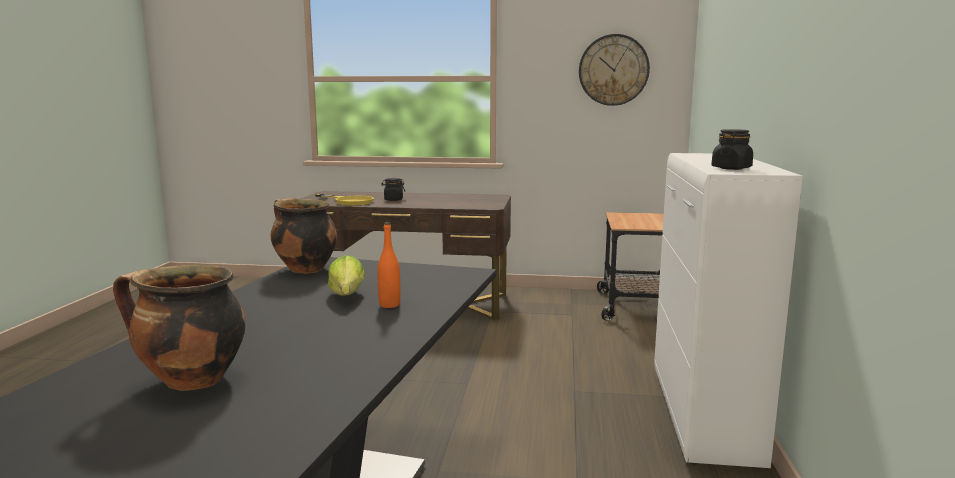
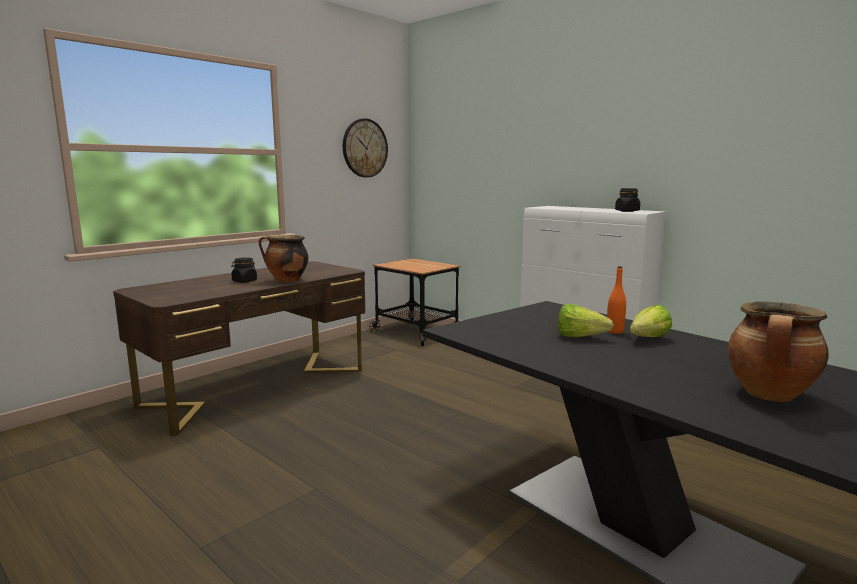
camera: 55 degrees left, 0 degrees up
(304, 269) = (474, 336): cooking pot -> cooking pot (286, 280)
(349, 201) = (212, 291): yellow frying pan -> none
(370, 318) = (644, 339): none -> lettuce

